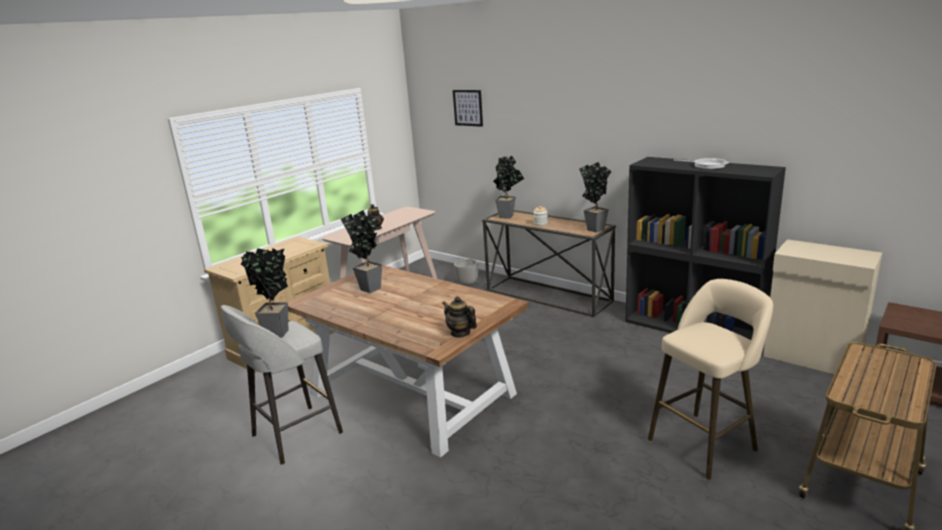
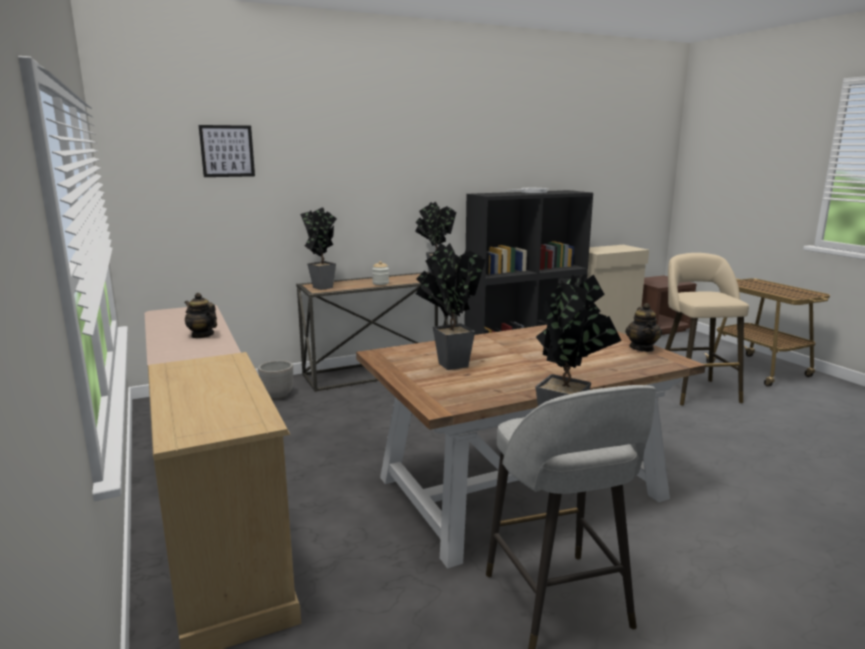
camera: 65 degrees left, 5 degrees down
(460, 333) = (642, 348): teapot -> teapot turned 60 degrees counterclockwise

